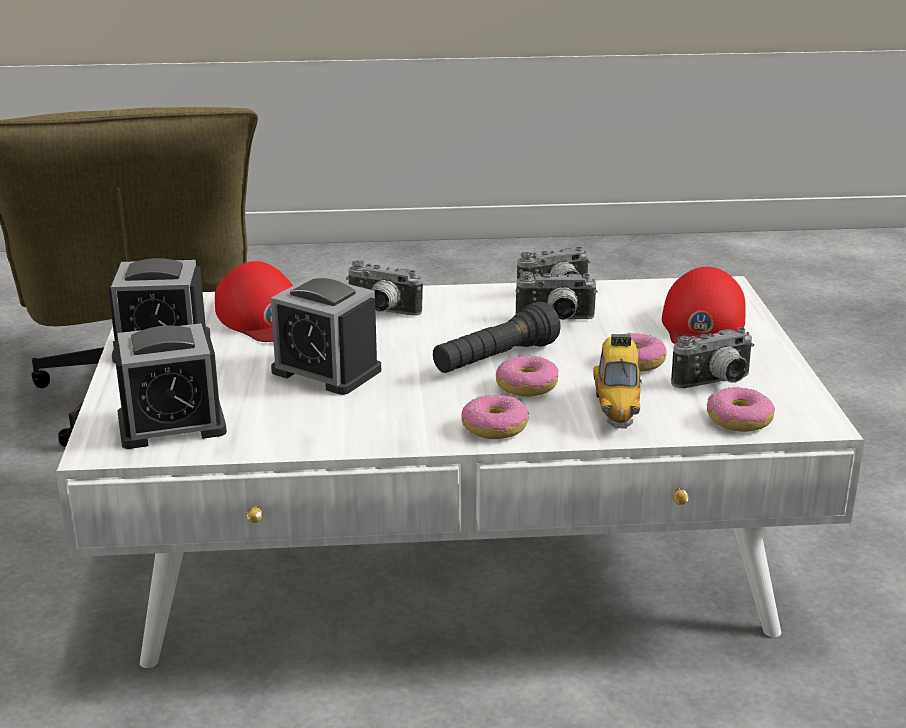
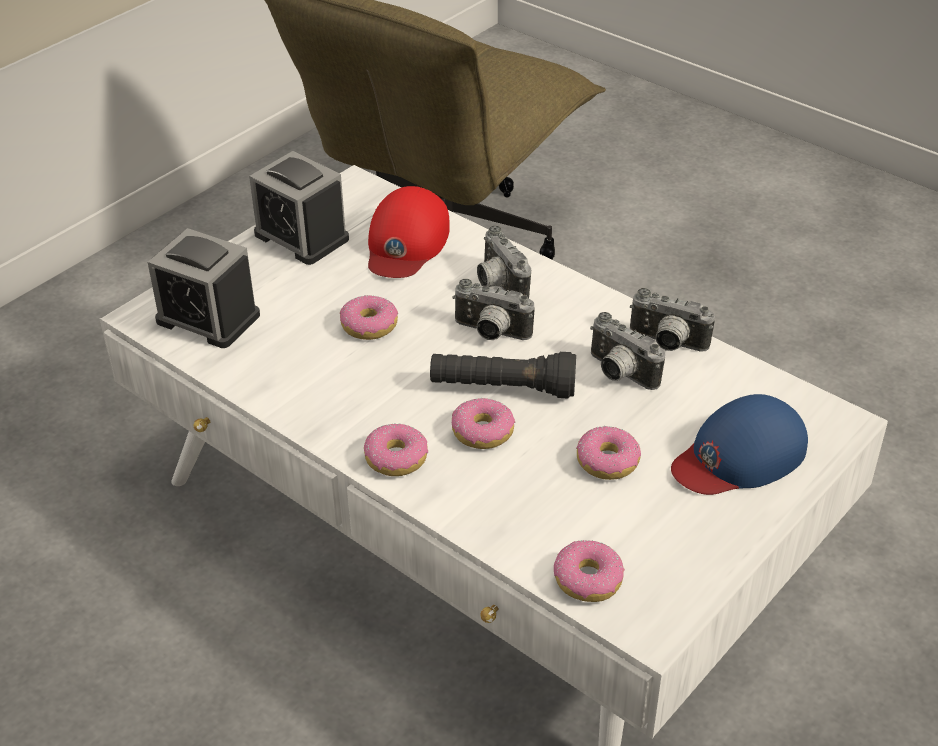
camera: 45 degrees right, 15 degrees up
(326, 371) = (369, 326): alarm clock -> donut
(616, 409) = (512, 500): toy car -> none
(702, 324) = (739, 456): red cap -> blue cap
(716, 384) = (636, 529): camera -> camera (490, 333)

